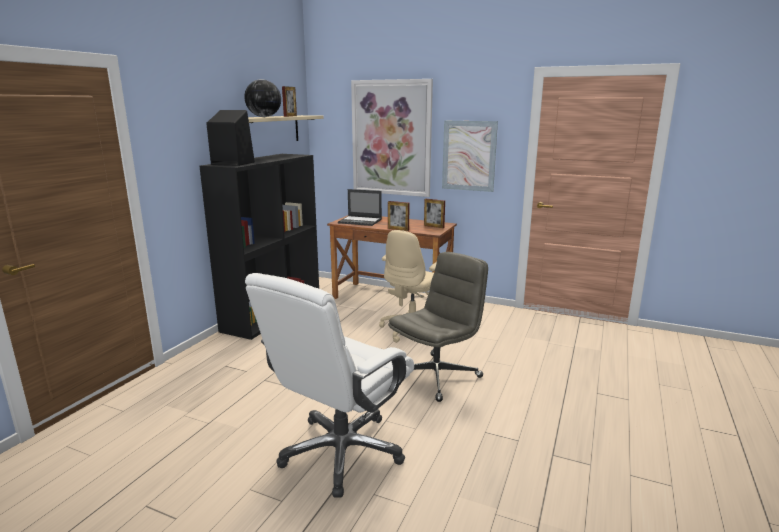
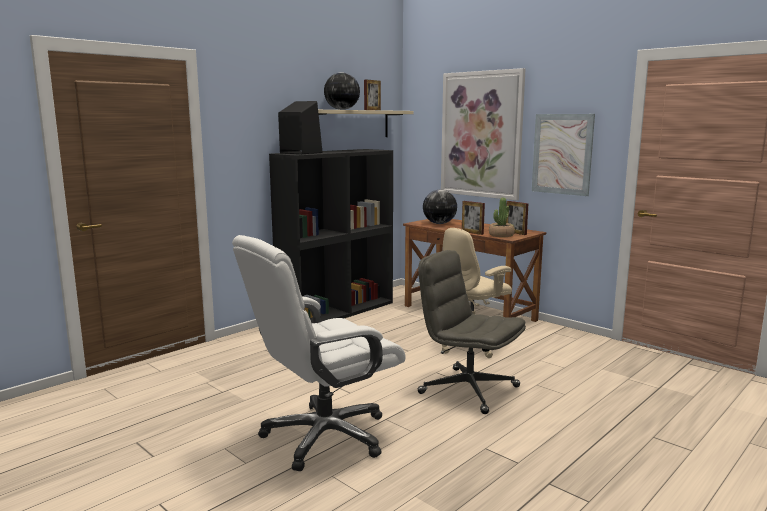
camera: 20 degrees right, 5 degrees down
(360, 221) = (439, 223): laptop -> globe
(424, 230) = (501, 235): none -> potted plant
(436, 376) = (467, 390): grey office chair -> grey office chair turned 120 degrees counterclockwise

